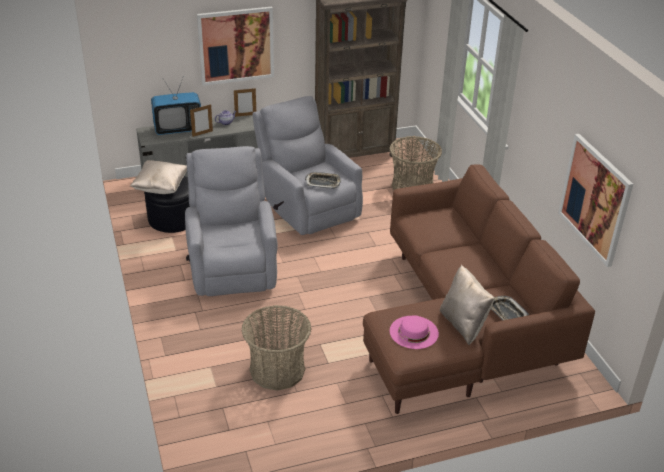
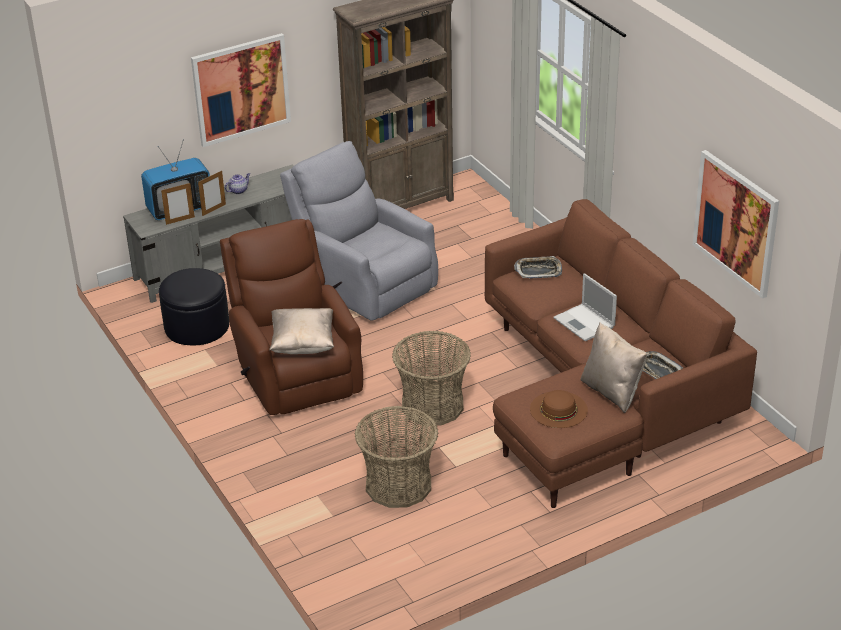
camera: 10 degrees left, 0 degrees up
(161, 187) = (182, 288): beige pillow -> beige pillow (303, 344)
(232, 263) = (295, 370): grey armchair -> brown armchair
(245, 115) = (259, 177): picture frame -> picture frame (180, 220)
(323, 182) = (388, 250): tray -> tray (538, 270)
(412, 186) = (488, 237): basket -> basket (432, 405)
(414, 332) = (558, 409): pink hat -> brown hat
(457, 263) = (585, 323): none -> laptop

